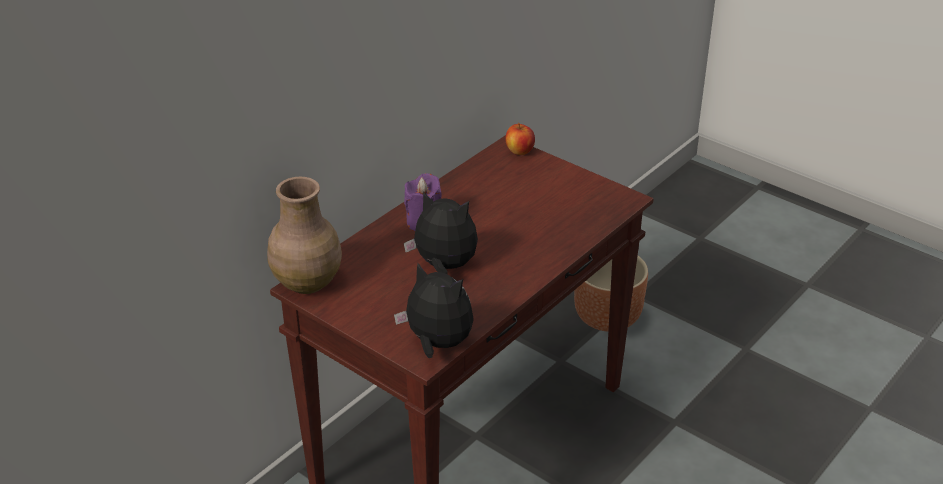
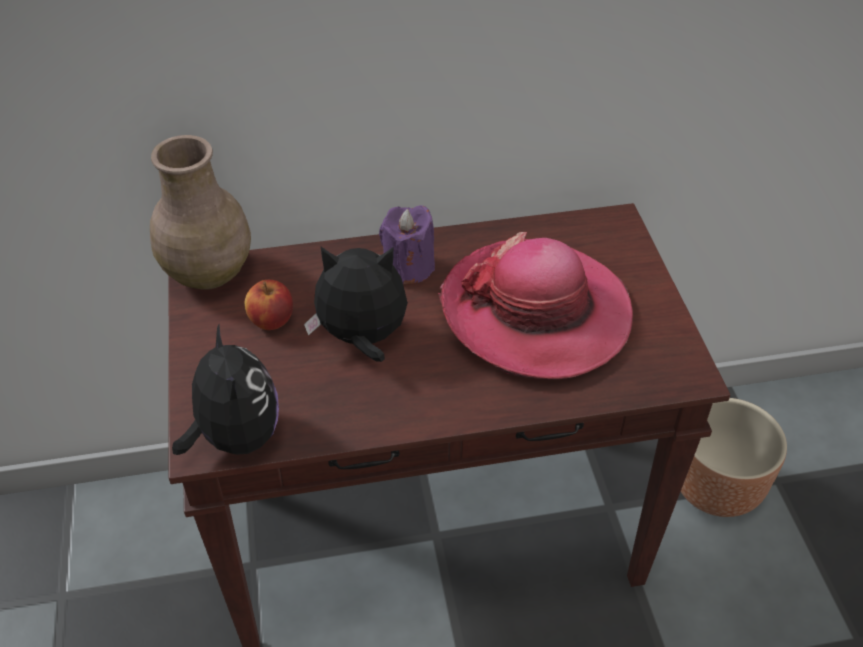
camera: 40 degrees right, 10 degrees up
(444, 266) = (362, 338): plush toy -> plush toy turned 60 degrees counterclockwise
(519, 151) = (625, 234): apple -> apple (271, 321)
(520, 209) = (536, 312): none -> hat

